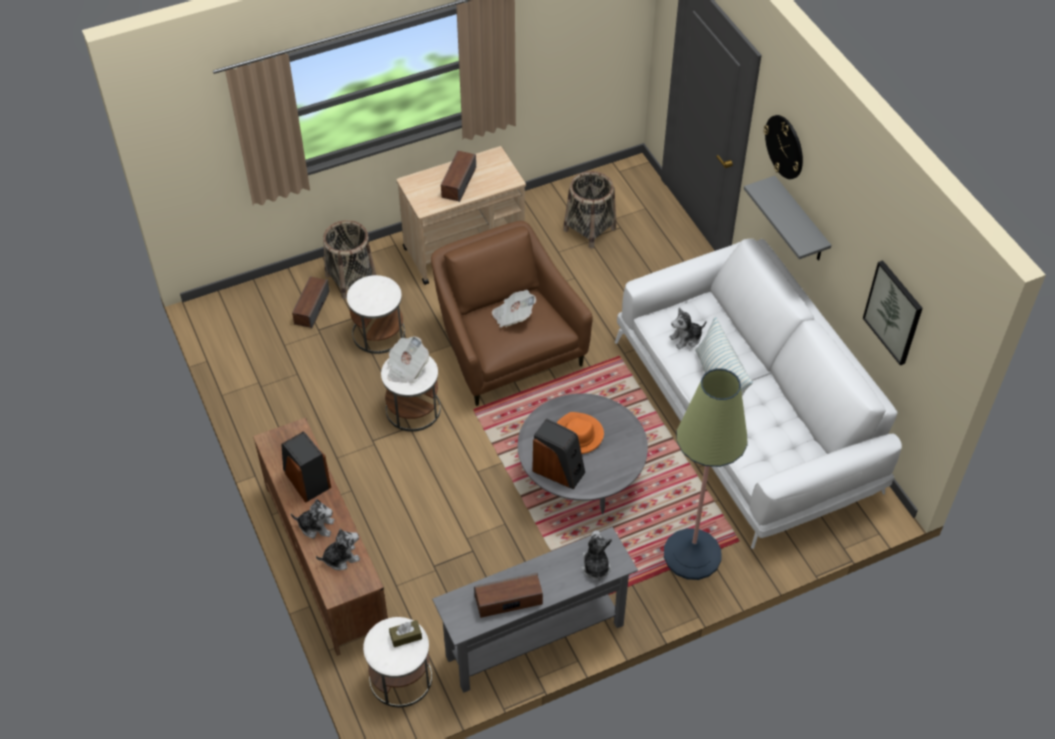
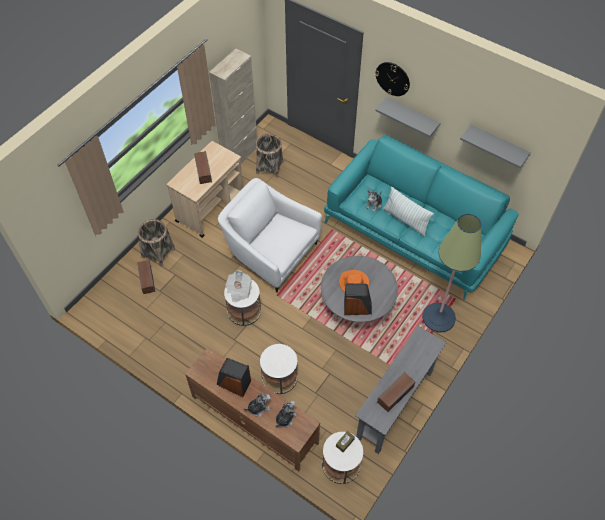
camera: 30 degrees left, 5 degrees up
(378, 333) = (195, 277): white side table -> white side table (279, 377)
(506, 347) = (270, 252): brown armchair -> white armchair
(513, 316) = (277, 234): newspaper -> none
(558, 194) = (240, 155): none -> beige cabinet
(595, 566) = (425, 352): plush toy -> none
(746, 417) = (415, 232): white sofa -> turquoise sofa
(894, 312) = (498, 145): picture -> grey shelf

